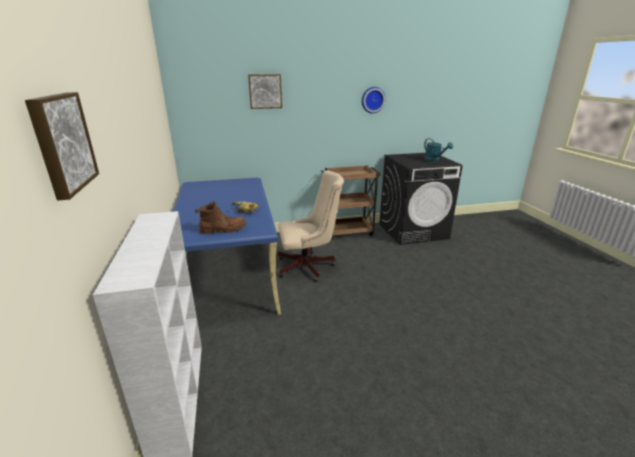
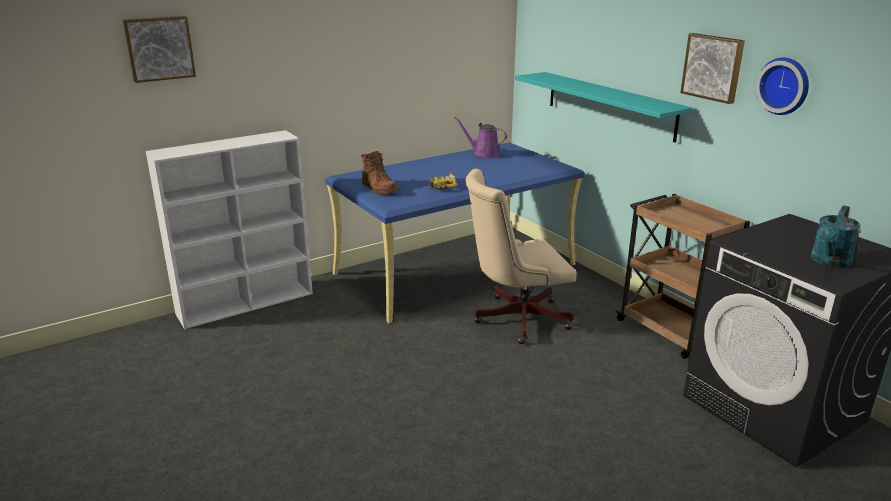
camera: 70 degrees right, 0 degrees up
(198, 191) = (484, 154): none -> purple watering can
(265, 91) = (614, 35): picture -> picture (713, 67)
(269, 133) = (609, 105): none -> turquoise shelf
(309, 266) = (515, 319): beige office chair -> beige office chair turned 105 degrees clockwise

